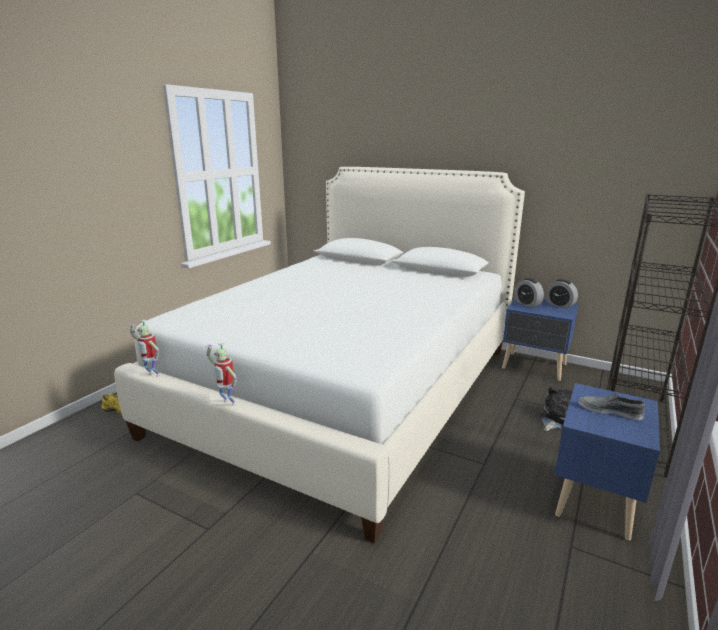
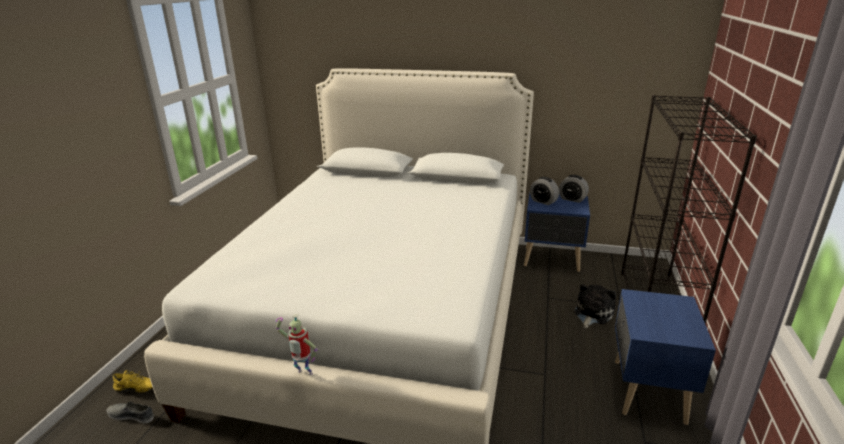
camera: 15 degrees left, 5 degrees up
(152, 375) = (196, 353): toy robot -> none
(609, 411) = (661, 315): grey shoe -> grey shoe (131, 415)

